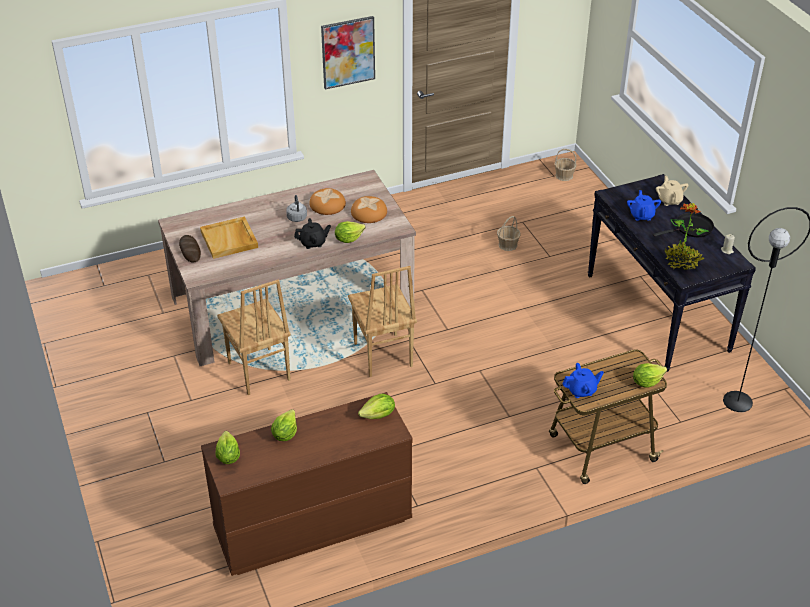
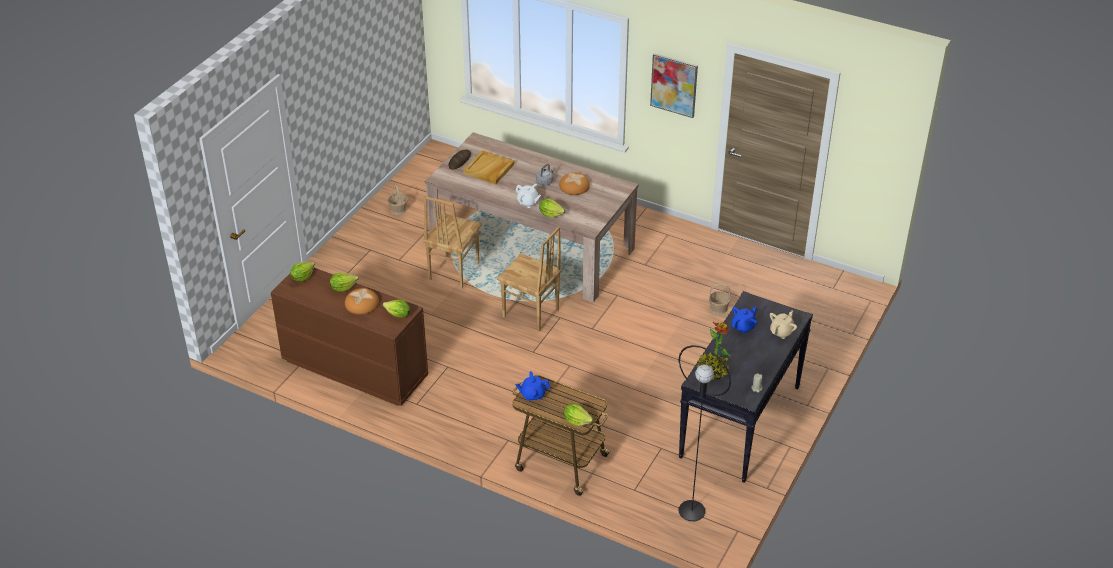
camera: 50 degrees right, 0 degrees up
(313, 243) = (528, 202): black teapot -> white teapot
(369, 213) = (588, 207): bread -> bread (361, 304)
(382, 355) = (530, 314): brown chair -> brown chair turned 90 degrees counterclockwise
(564, 175) = (841, 293): basket -> basket (398, 209)
(581, 390) = (532, 394): blue teapot -> blue teapot turned 135 degrees clockwise
(691, 228) = (760, 358): black frying pan -> none

